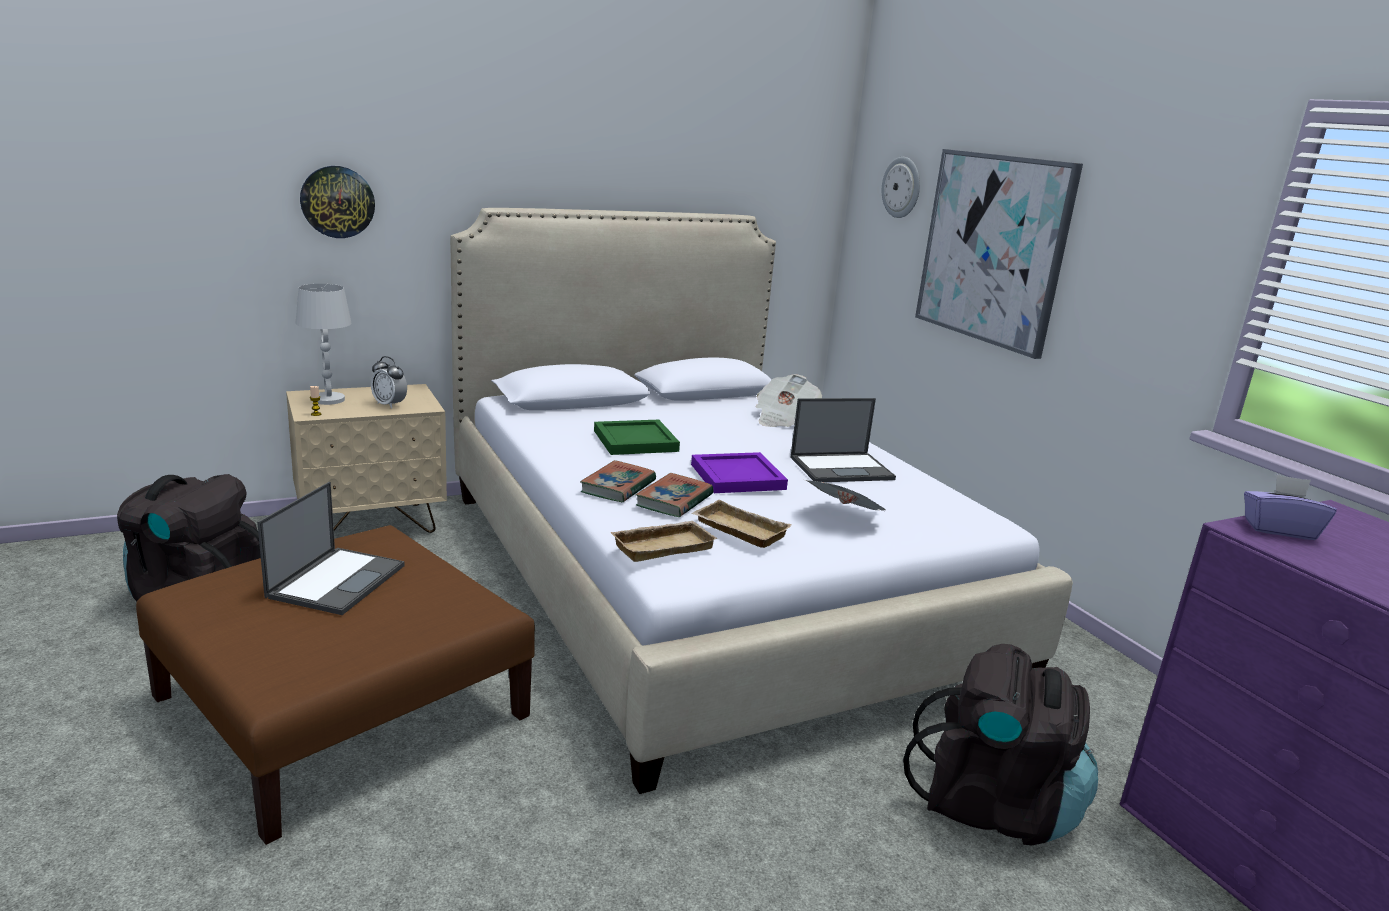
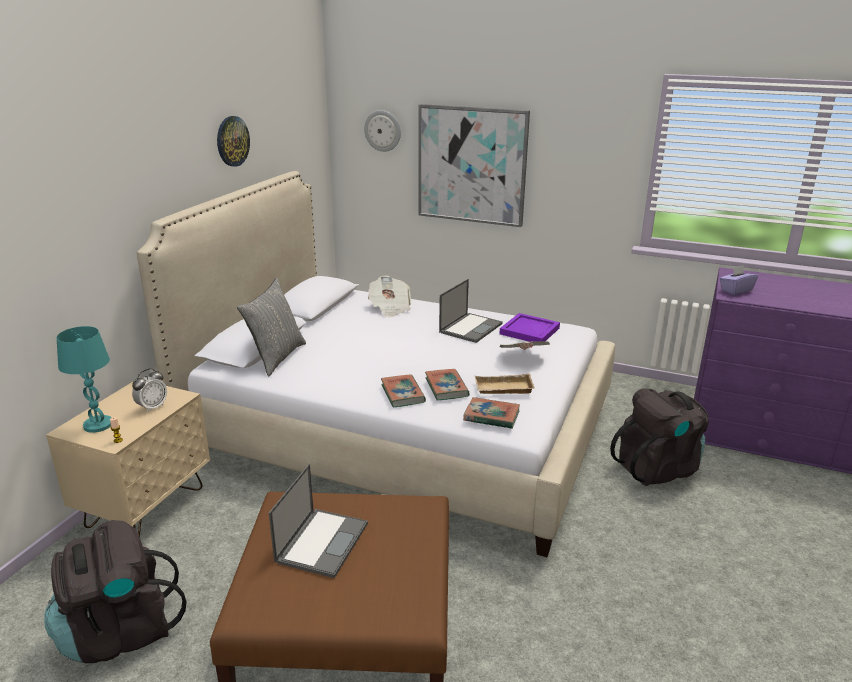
camera: 40 degrees left, 5 degrees up
(328, 399) = (98, 425): white table lamp -> turquoise table lamp
(337, 202) = (49, 254): wall clock -> wall clock (232, 141)
(337, 580) = (322, 541): laptop -> laptop turned 45 degrees clockwise
(389, 405) = (152, 407): alarm clock -> alarm clock turned 45 degrees counterclockwise
(569, 413) = (276, 358): none -> grey pillow
(636, 440) = (351, 359): green tray -> none
(662, 545) = (491, 416): beige tray -> book
(739, 477) = (444, 357): purple tray -> purple tray (530, 331)

